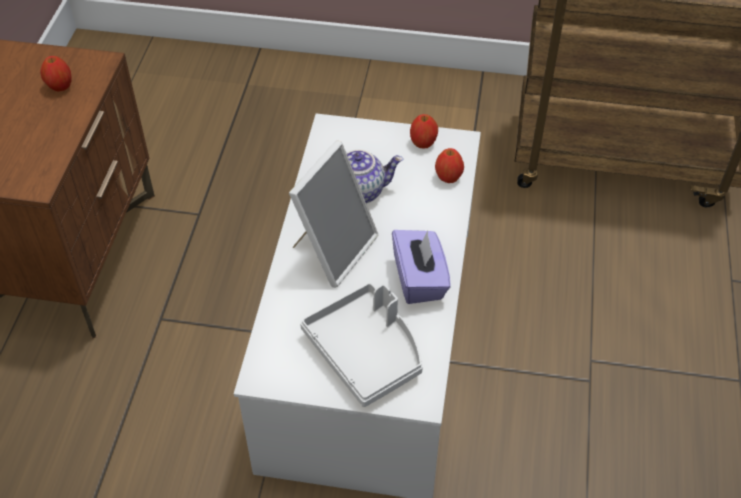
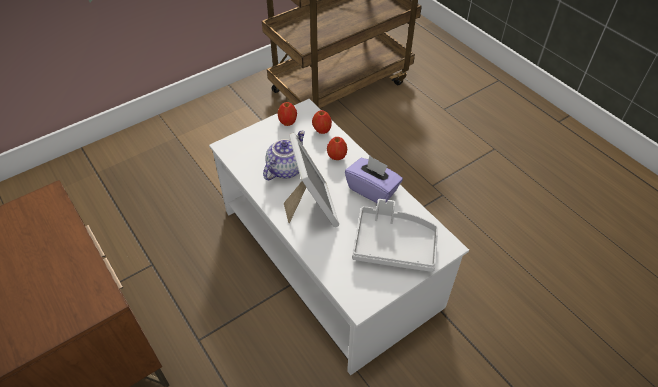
camera: 45 degrees left, 0 degrees up
(60, 86) = (37, 230): apple -> apple (336, 157)

